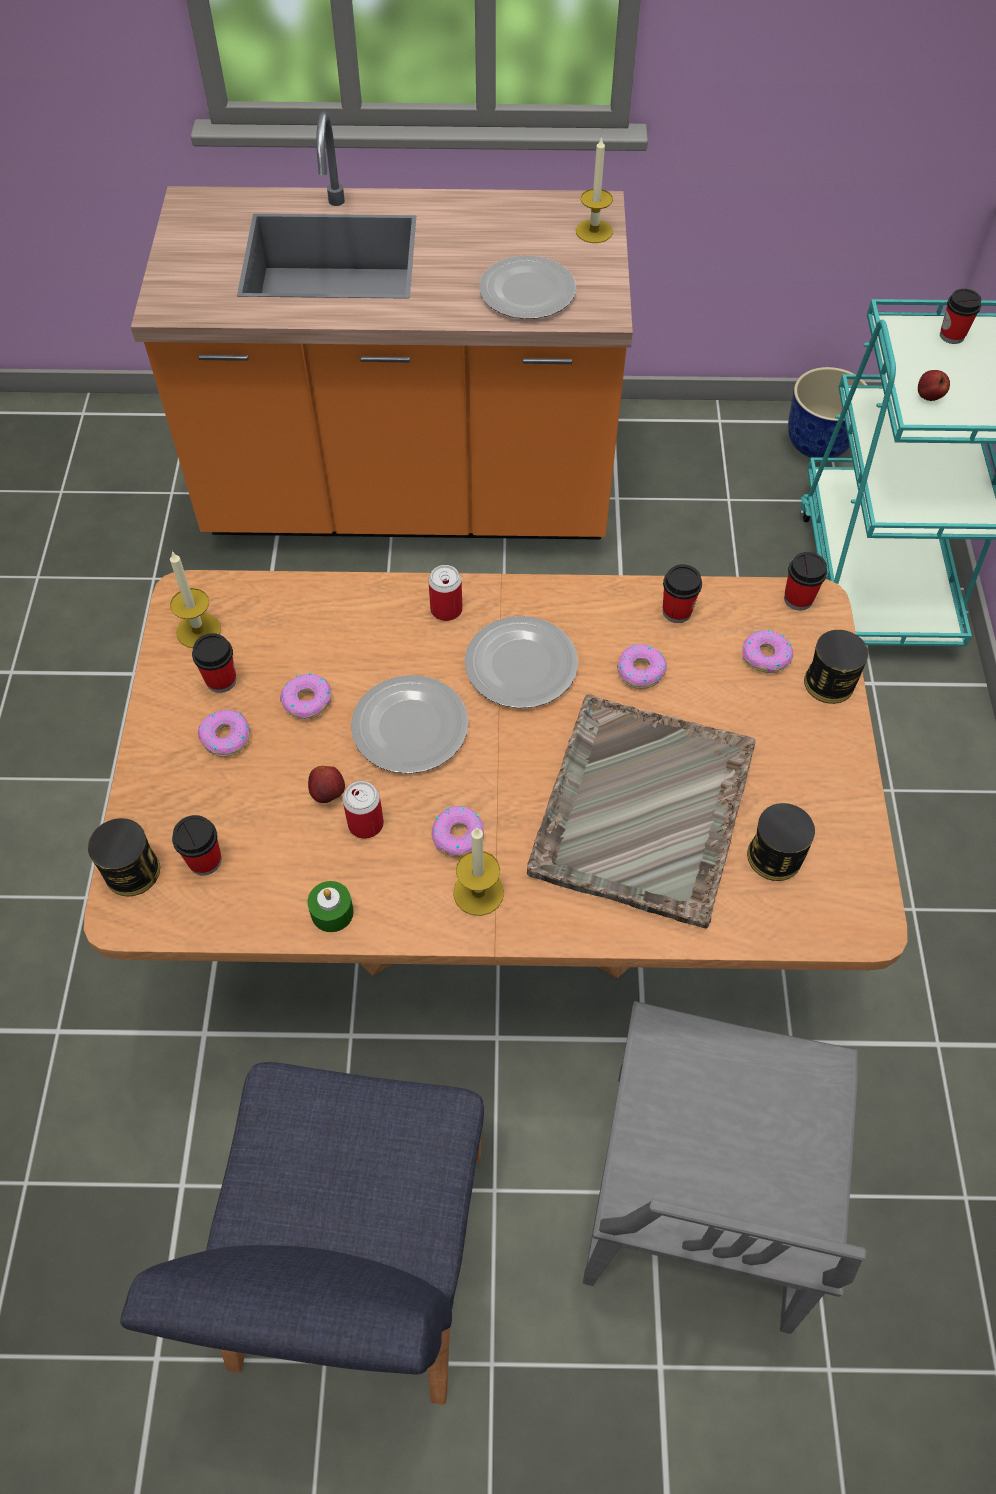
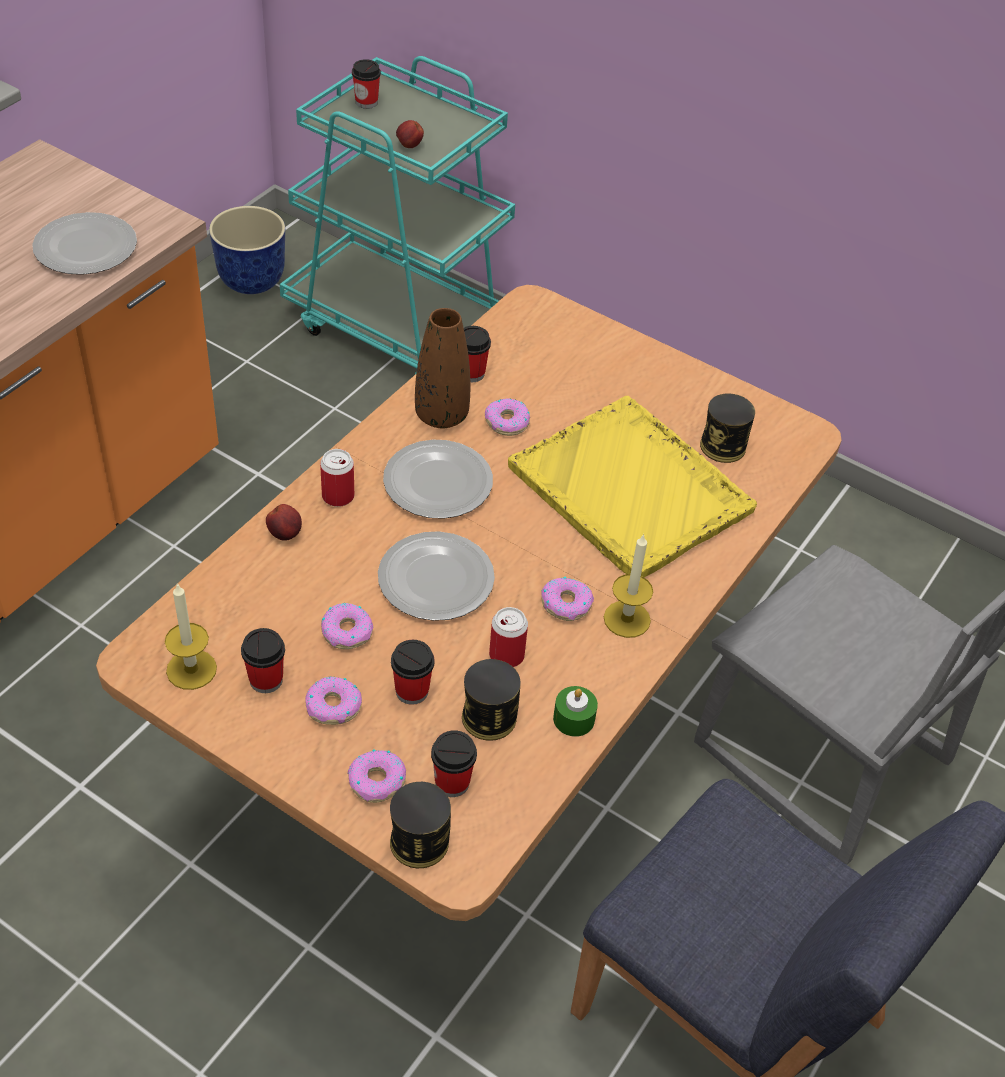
camera: 60 degrees left, 10 degrees down
(328, 794) = (456, 664): apple -> apple (285, 534)
(594, 231) = (65, 178): candle -> none
(603, 622) = (441, 416): none -> brown vase
(641, 812) = (631, 491): grey tray -> yellow tray
(765, 656) = (555, 354): donut -> donut (377, 781)
(798, 599) = (521, 310): cup -> cup (412, 691)
(829, 683) = (606, 338): can -> can (489, 717)

